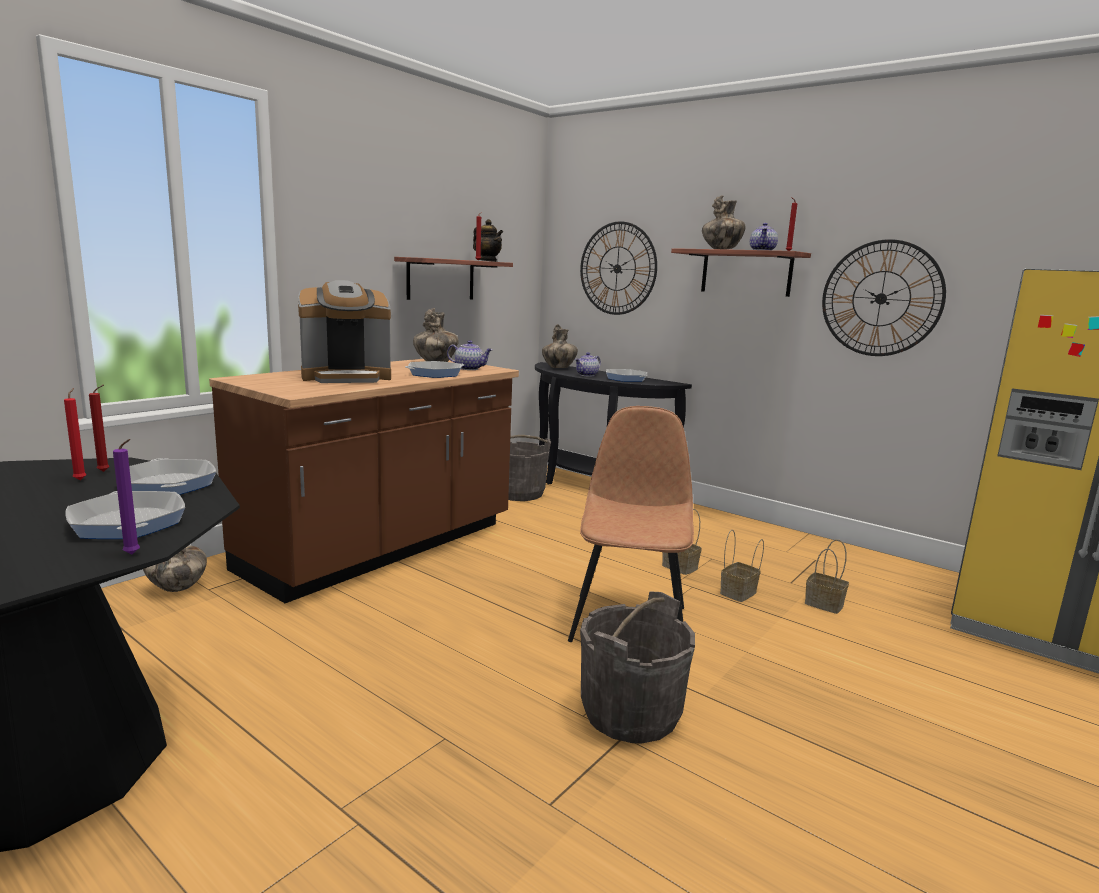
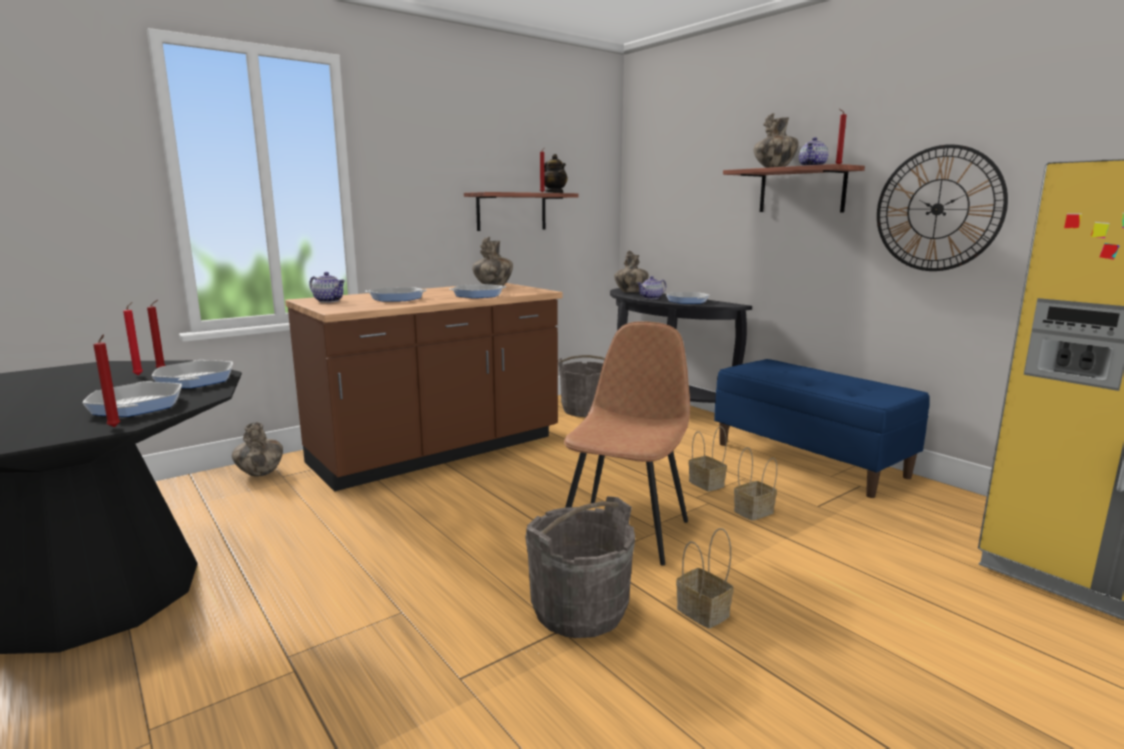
camera: 15 degrees right, 0 degrees up
(134, 554) = (115, 427): purple candle -> red candle
(347, 377) = (396, 298): coffee machine -> frying pan
(469, 368) = (517, 291): teapot -> teapot (329, 301)
(617, 268) = (684, 194): wall clock -> none
(760, 536) = (810, 460): none -> blue bench
(825, 604) = (844, 530): basket -> basket (704, 612)

